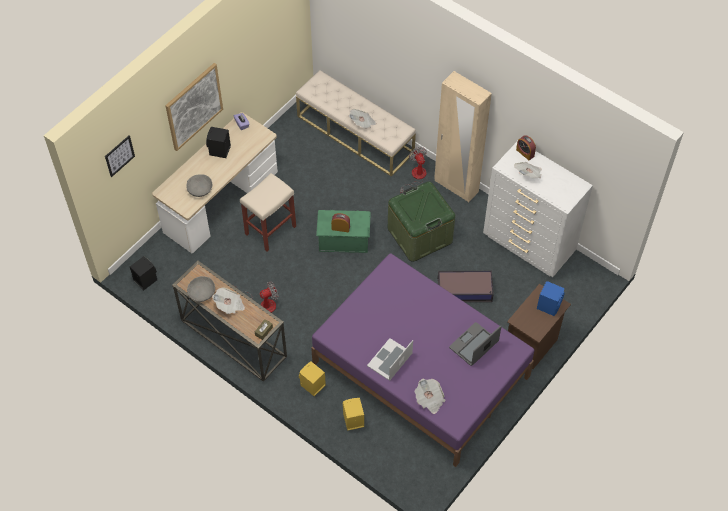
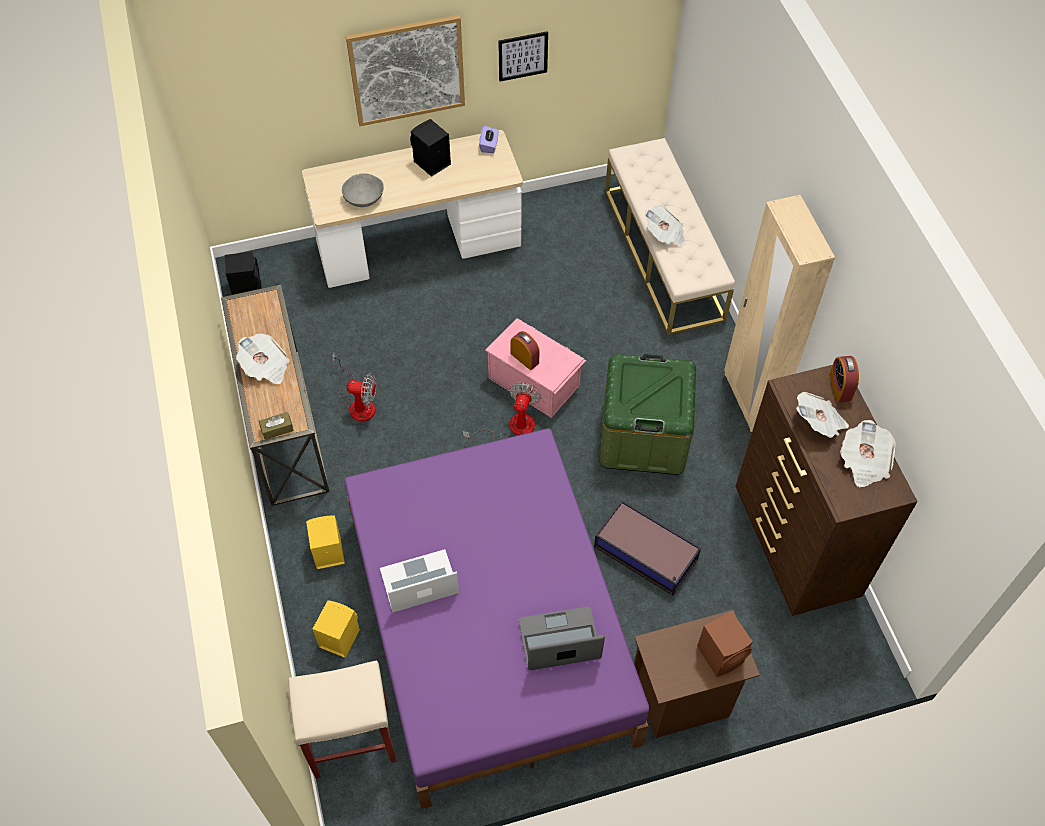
camera: 35 degrees right, 0 degrees up
(119, 156) = (240, 73): picture -> picture (523, 56)
(202, 293) = (247, 329): grey bowl -> none
(270, 230) = (448, 315): beige stool -> beige stool (350, 741)
(343, 239) = (534, 381): green storage box -> pink storage box
(415, 177) = (701, 355): fan -> fan (512, 428)
(429, 400) = (425, 680): newspaper -> newspaper (864, 462)
(528, 245) = (794, 546): white dresser -> brown dresser
(549, 305) = (722, 654): blue speaker -> brown speaker

